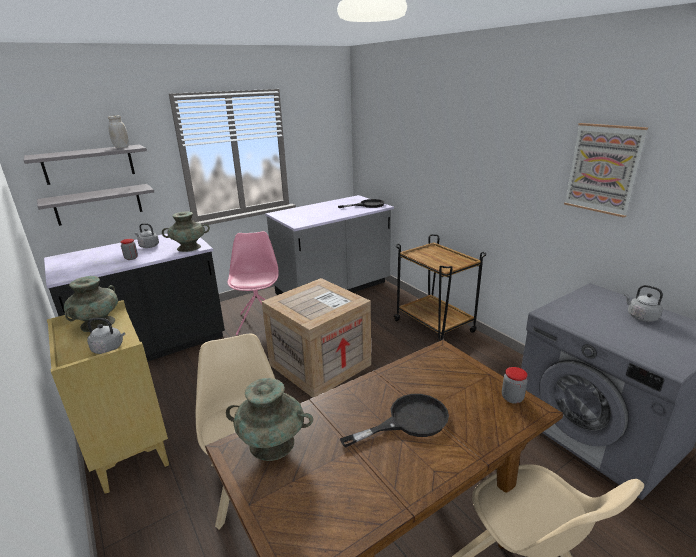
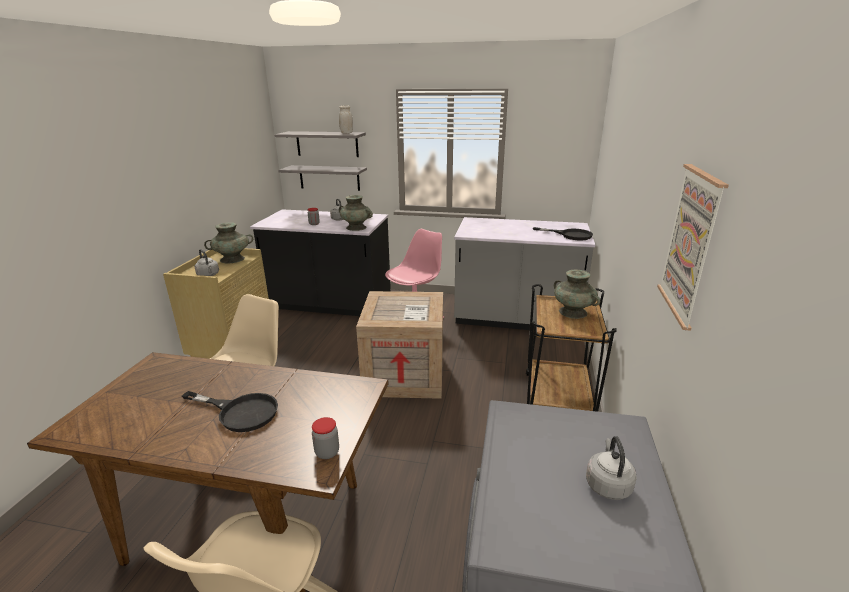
camera: 45 degrees right, 0 degrees up
(272, 443) = (170, 371): turquoise vase -> turquoise vase (573, 312)

